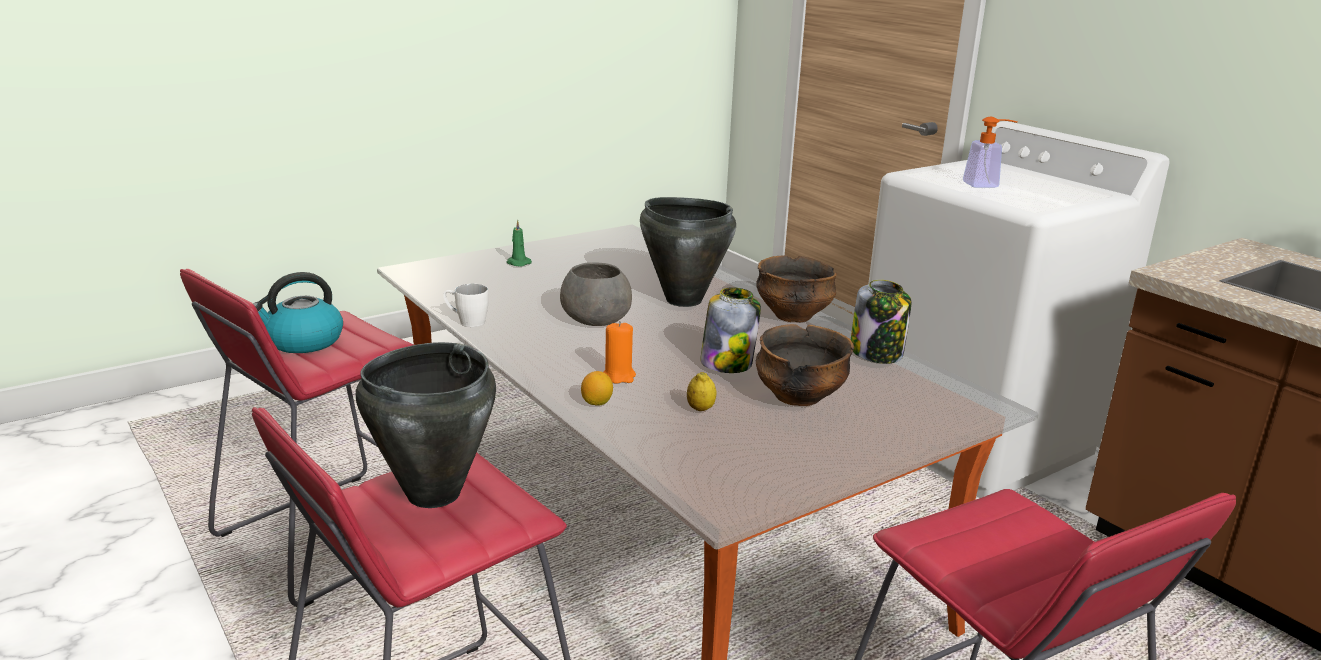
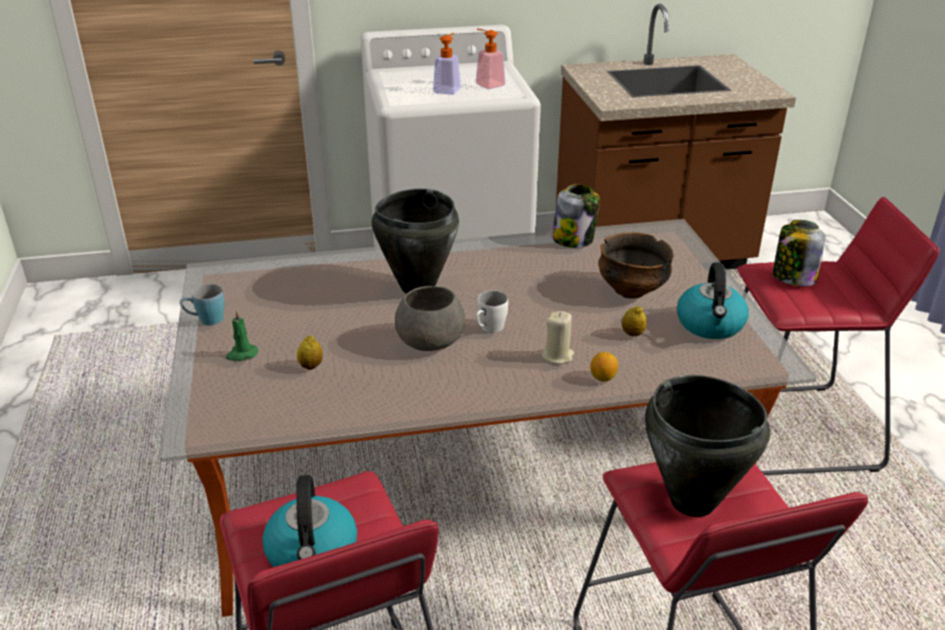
camera: 65 degrees left, 10 degrees up
(466, 322) = (385, 416): white mug -> white mug (489, 329)
(519, 286) = (311, 366): none -> lemon
(555, 244) = (205, 320): none -> blue mug
(619, 376) = (557, 356): orange candle -> beige candle
(727, 363) = (559, 302): jar -> jar (793, 278)
(769, 454) = (710, 325): none -> kettle
(793, 315) = (485, 249): bowl -> none
(1036, 195) = (487, 83): none -> soap dispenser

